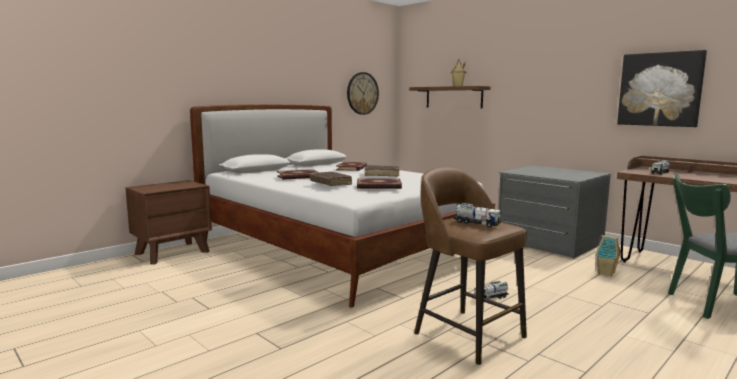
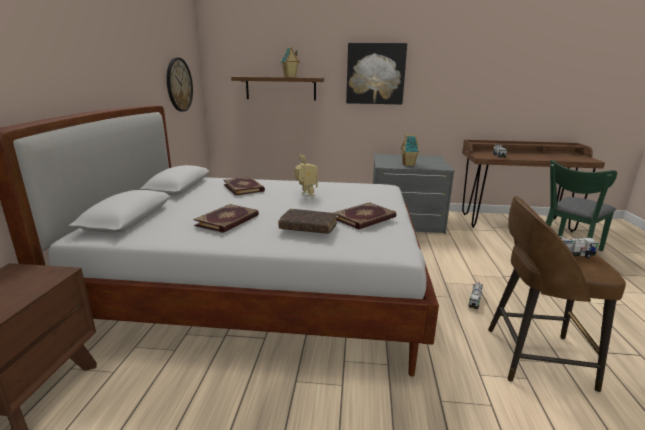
camera: 40 degrees left, 10 degrees up
(382, 175) = (306, 194): brown book -> toy robot
(606, 273) = (484, 242): toy house -> toy house (409, 164)
(660, 89) = (479, 85): picture -> picture (375, 74)

